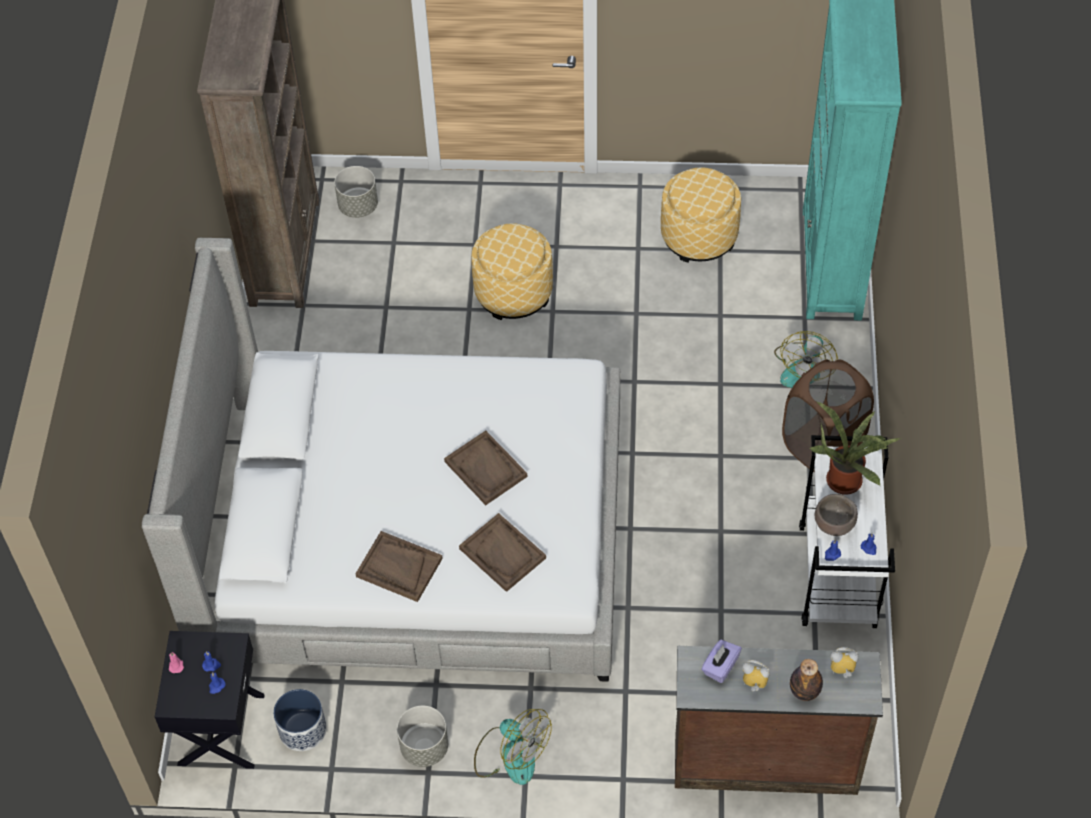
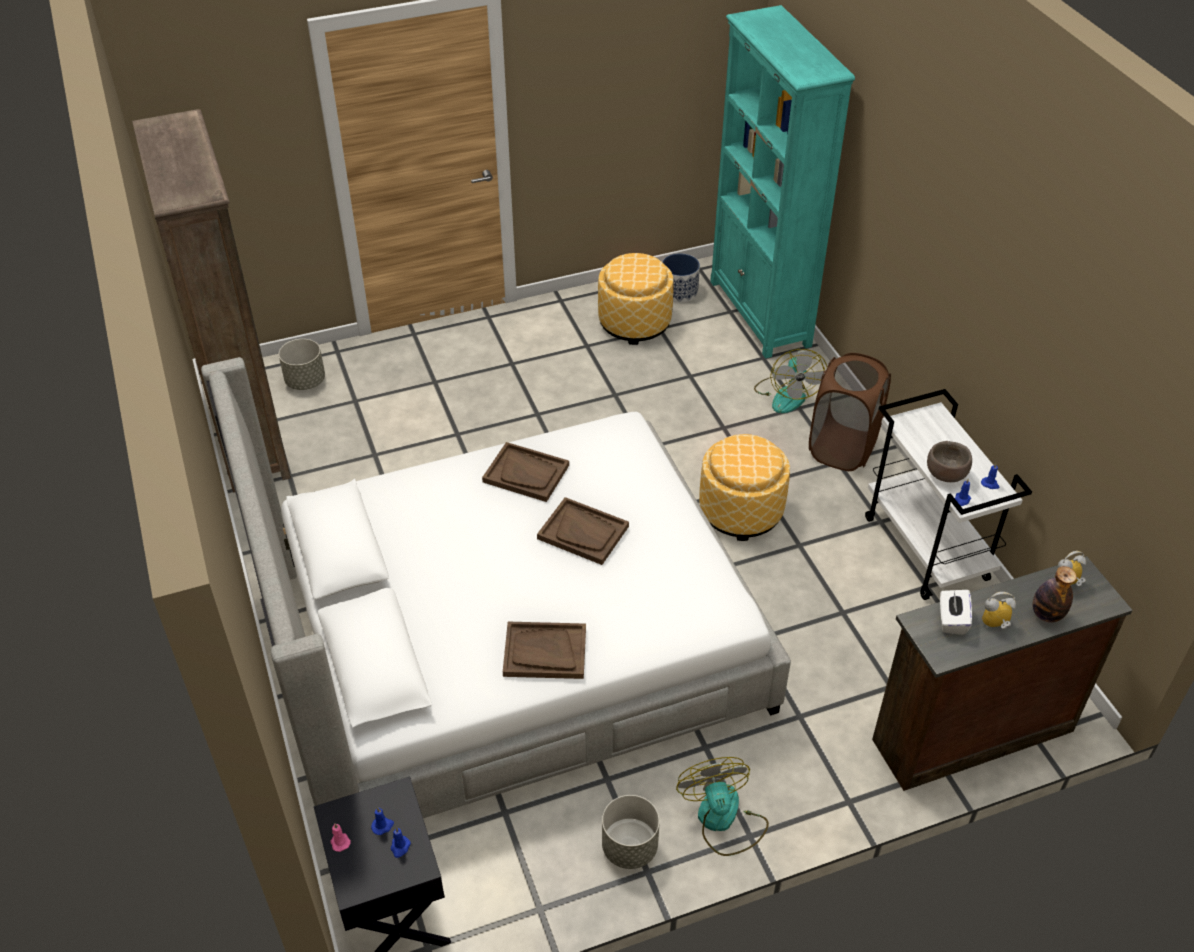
camera: 25 degrees left, 10 degrees down
(303, 730) = (487, 879): planter -> planter (679, 292)
(502, 553) = (646, 602): brown tray -> brown tray (526, 473)
(510, 754) = (723, 820): fan -> fan turned 120 degrees counterclockwise
(513, 292) = (492, 409): ottoman -> ottoman (741, 511)
(720, 667) = (951, 620): purple tissue box -> white tissue box
(847, 479) = (929, 435): potted plant -> none

